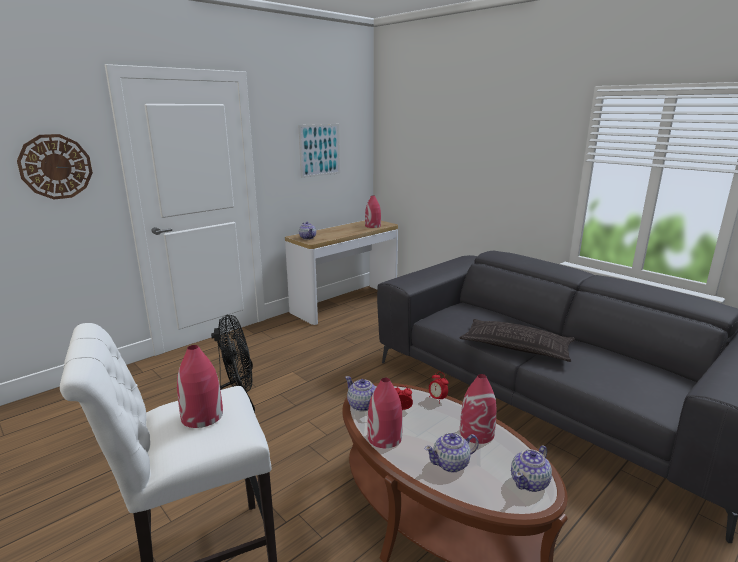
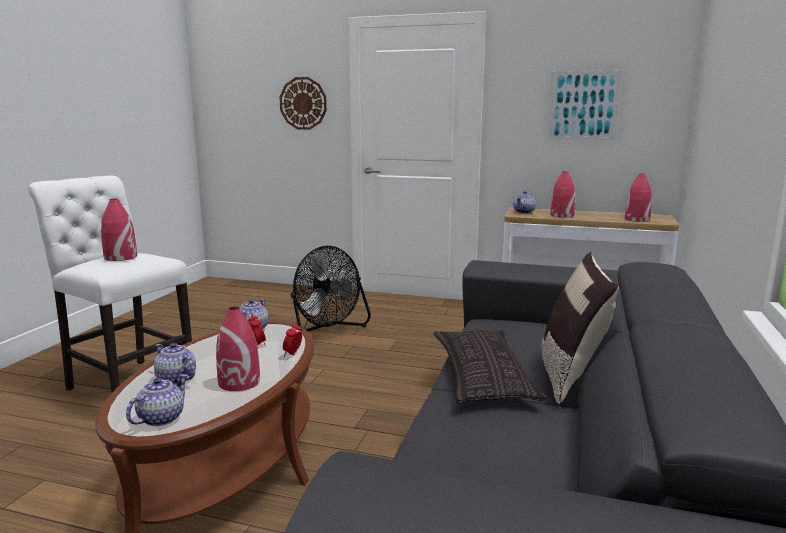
camera: 60 degrees right, 5 degrees down
(384, 437) = (203, 346): red vase -> red vase (561, 215)
(530, 482) = (160, 419): teapot -> teapot turned 105 degrees clockwise
(534, 326) = (571, 377): none -> pillow

